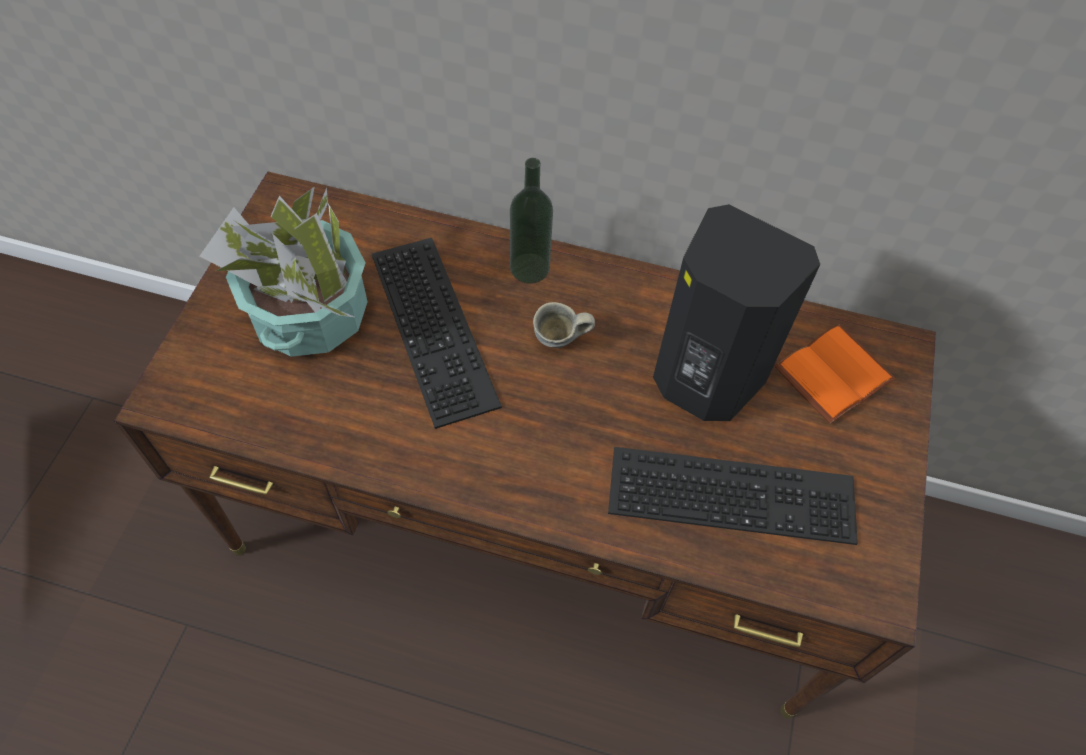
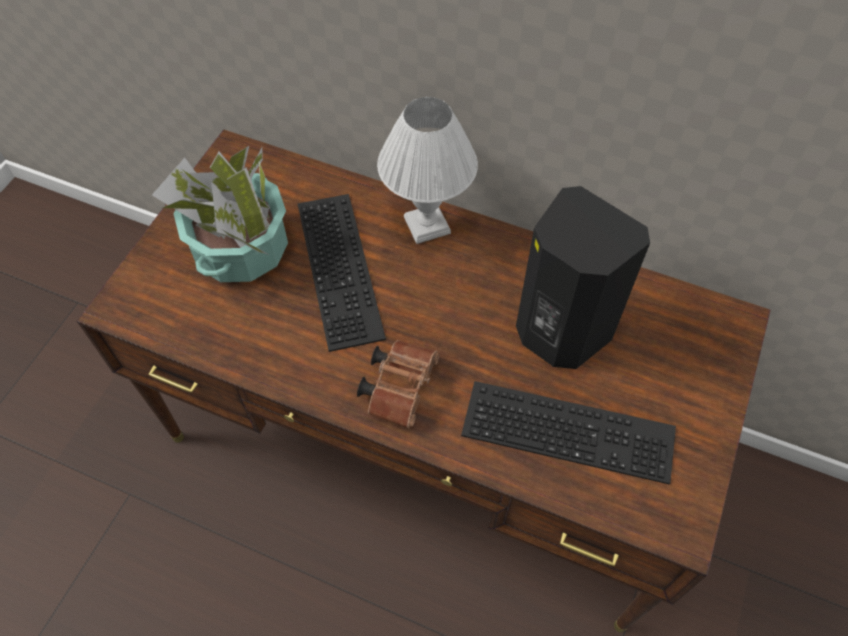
camera: 10 degrees right, 0 degrees up
(527, 461) = (400, 386): none -> brown binoculars
(529, 268) = (426, 226): bottle -> white table lamp
(559, 342) = (441, 290): grey mug -> none
(832, 372) = (672, 335): orange book -> none

